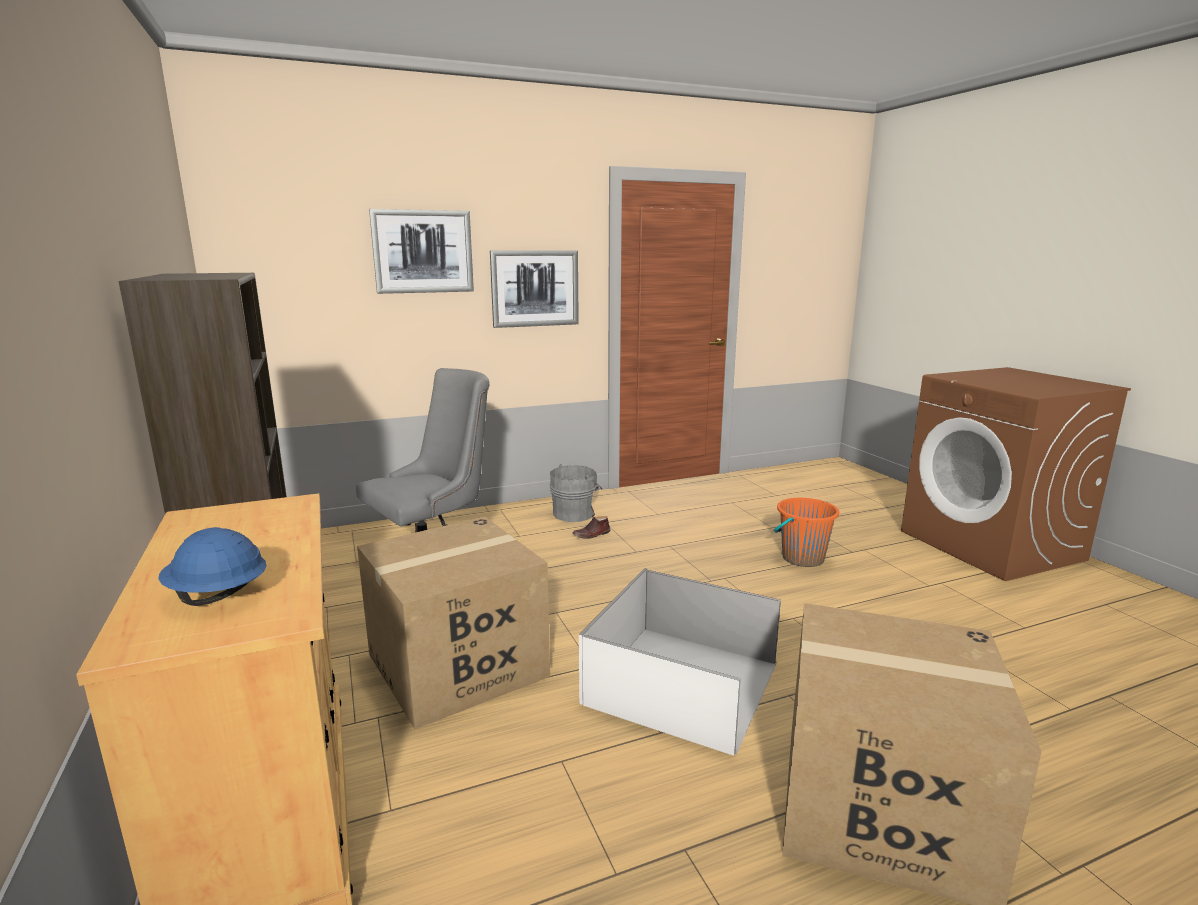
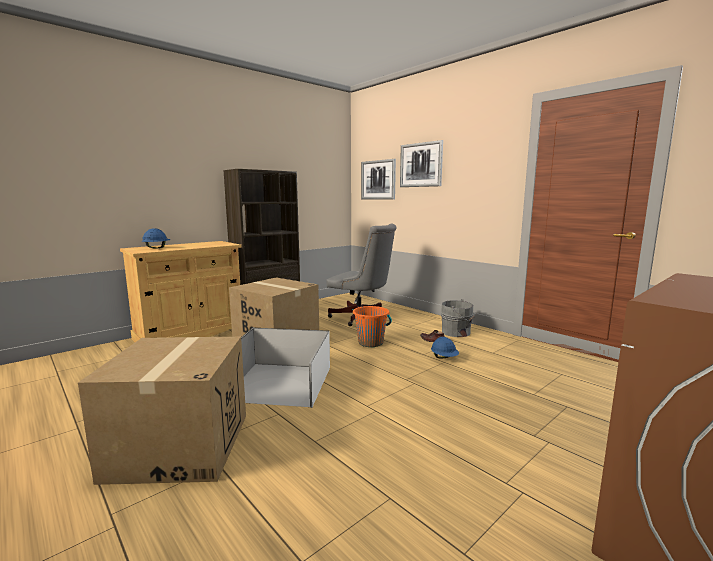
camera: 70 degrees right, 5 degrees down
(535, 288) = (474, 184): picture -> picture (378, 180)
(658, 543) = (444, 358): none -> blue hard hat
(802, 558) = (485, 410): orange bucket -> orange bucket (371, 343)

